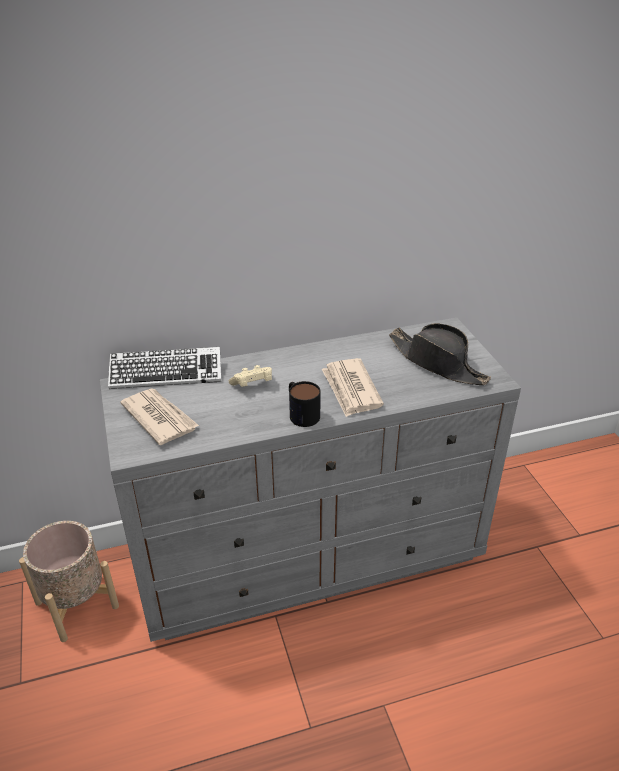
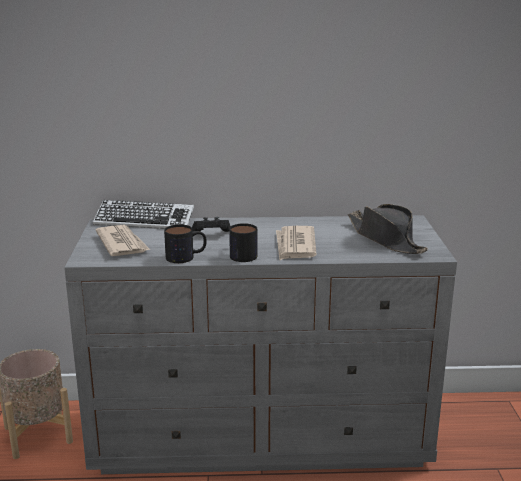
camera: 15 degrees right, 15 degrees down
(243, 428) = (186, 257): none -> mug
(253, 385) = (211, 234): beige game controller -> black game controller

